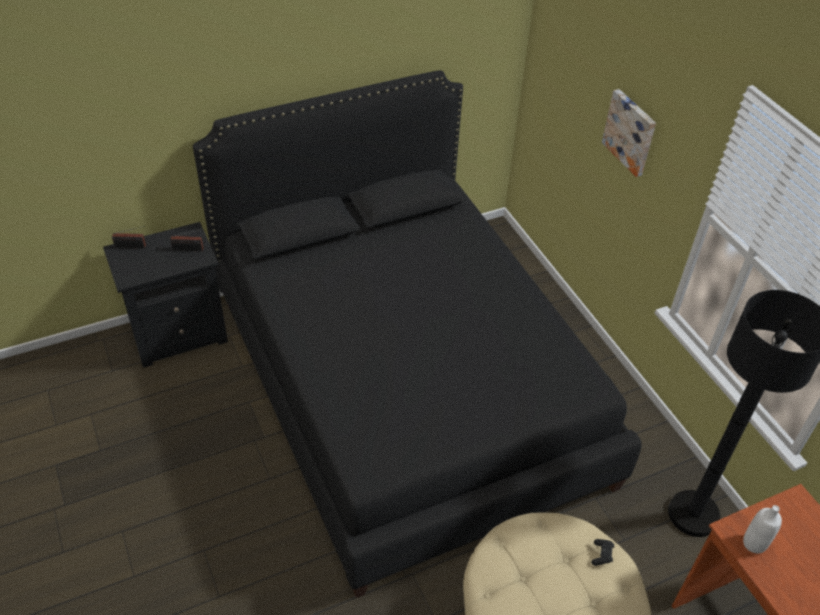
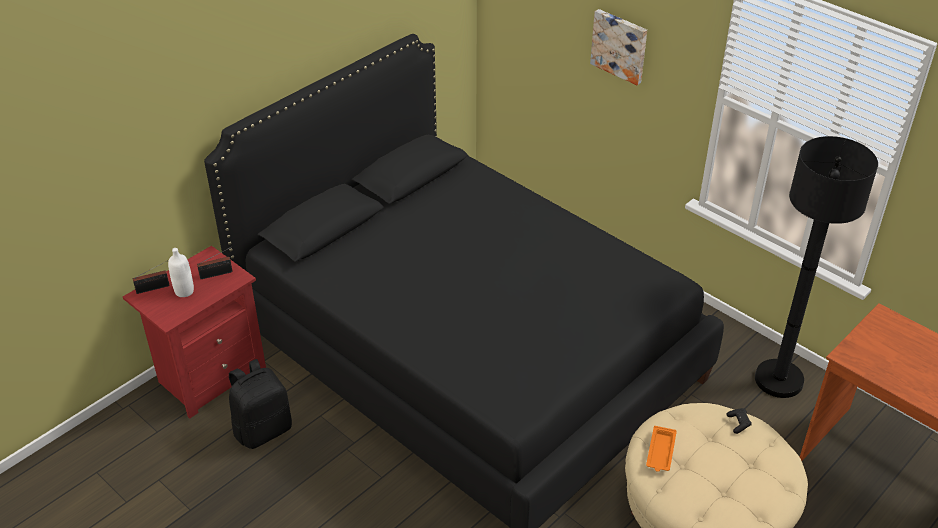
camera: 20 degrees left, 5 degrees down
(179, 334) = (210, 375): black nightstand -> red nightstand
(195, 398) = (263, 429): none -> black backpack
(507, 556) = (660, 452): none -> orange tray
(754, 543) = (868, 359): white bottle -> white bottle (184, 291)

